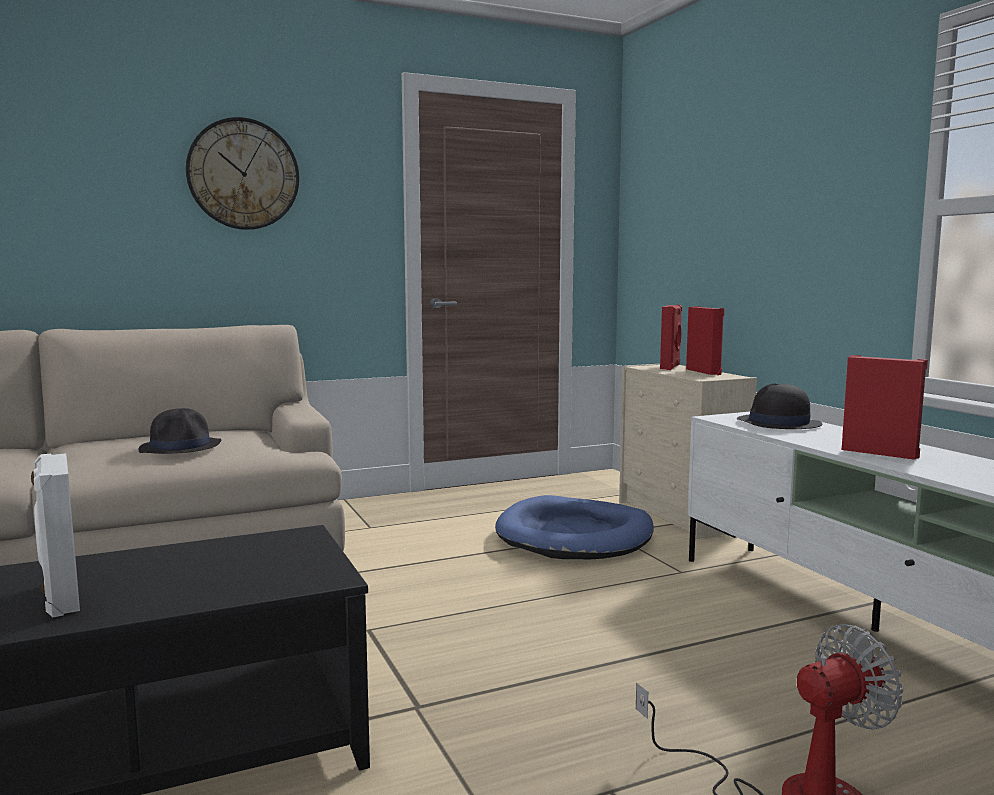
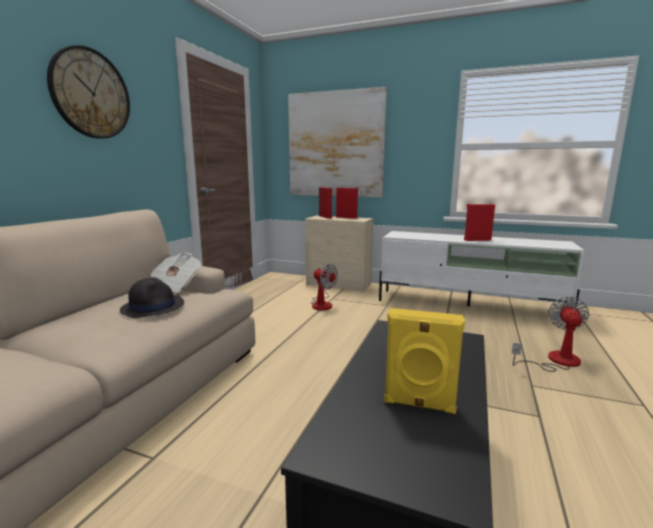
camera: 45 degrees left, 5 degrees up
(60, 597) = (419, 404): white speaker -> yellow speaker
(252, 435) = (173, 288): none -> newspaper
(575, 536) = (322, 304): blue dog bed -> fan
(710, 217) = (335, 145): none -> picture
(778, 424) = (416, 235): black hat -> none

